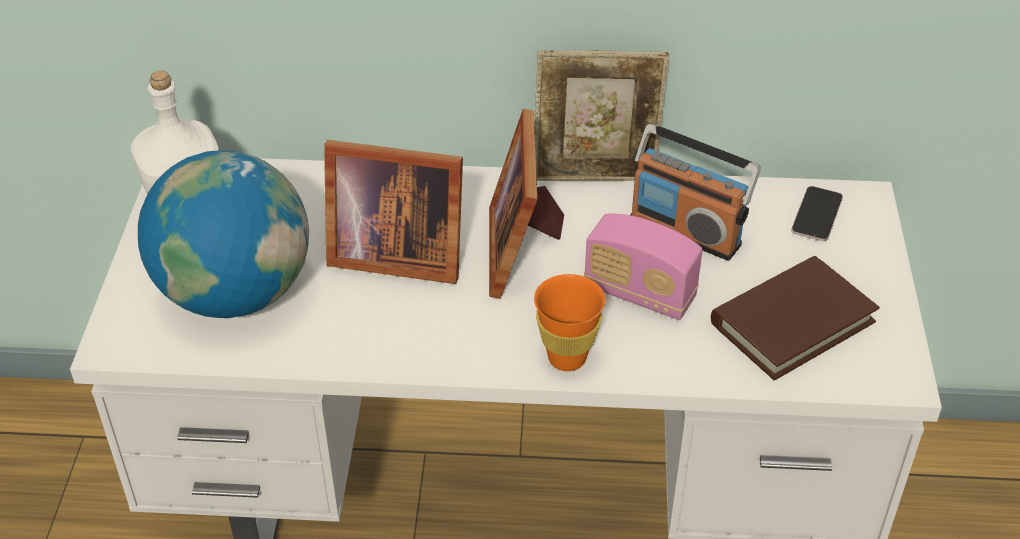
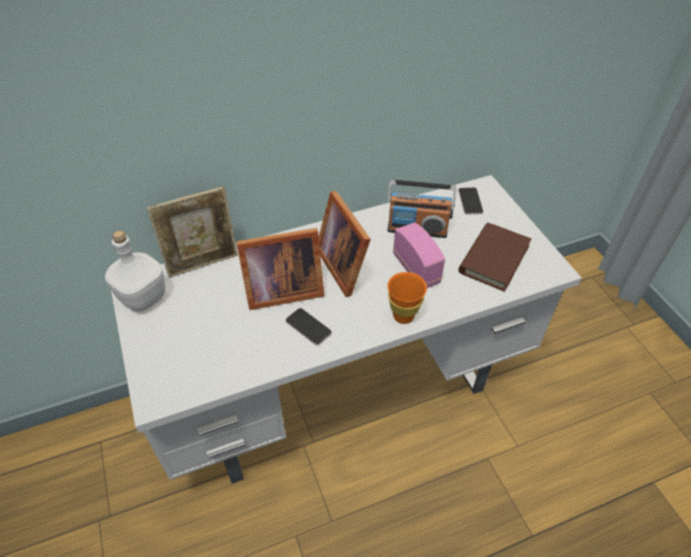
camera: 25 degrees left, 5 degrees up
(235, 293) = (207, 343): globe -> none
(402, 321) = (308, 327): none -> phone
(595, 176) = (357, 214): picture frame -> picture frame (203, 263)
(639, 293) = (416, 269): radio -> radio turned 120 degrees counterclockwise

